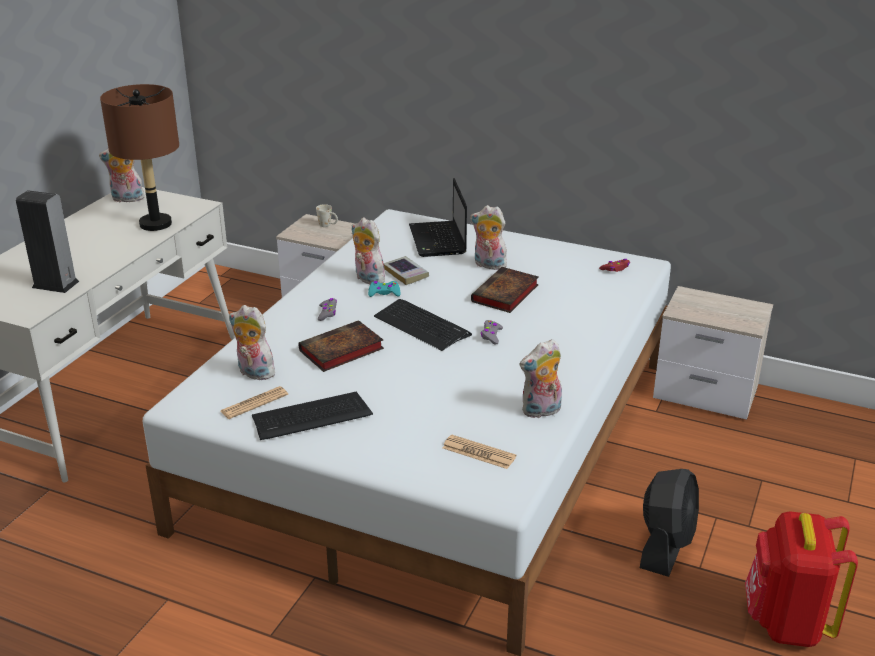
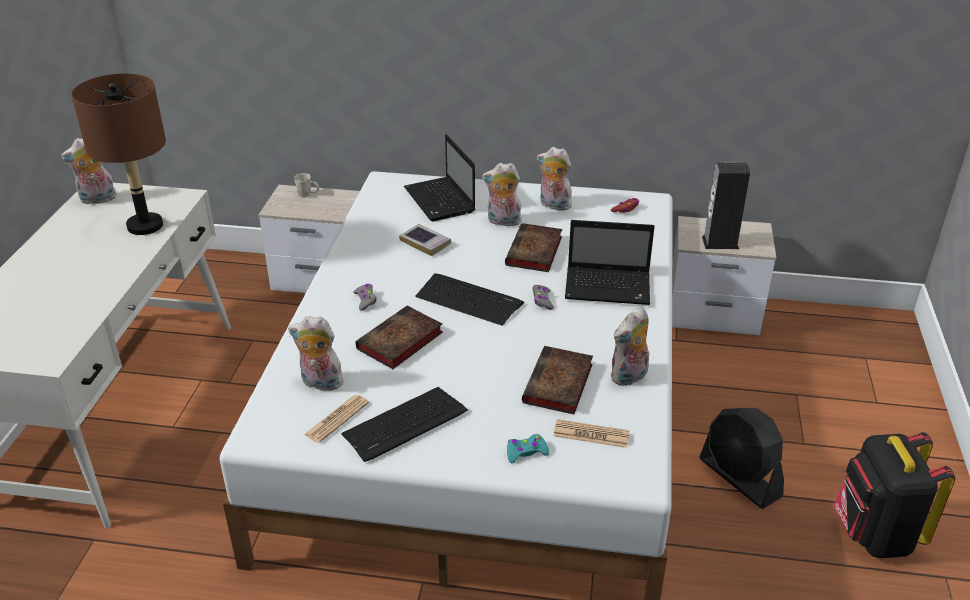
camera: 15 degrees left, 5 degrees up
(55, 284) = (64, 317): speaker -> speaker (720, 242)
(367, 279) = (388, 254): plush toy -> plush toy (553, 205)
(384, 293) = (413, 268): turquoise game controller -> turquoise game controller (526, 452)
(469, 408) = (558, 385): none -> book
(563, 333) = (609, 287): none -> laptop
(665, 545) = (740, 478): black fan -> black fan turned 135 degrees clockwise
(786, 623) = (874, 535): red backpack -> black backpack

